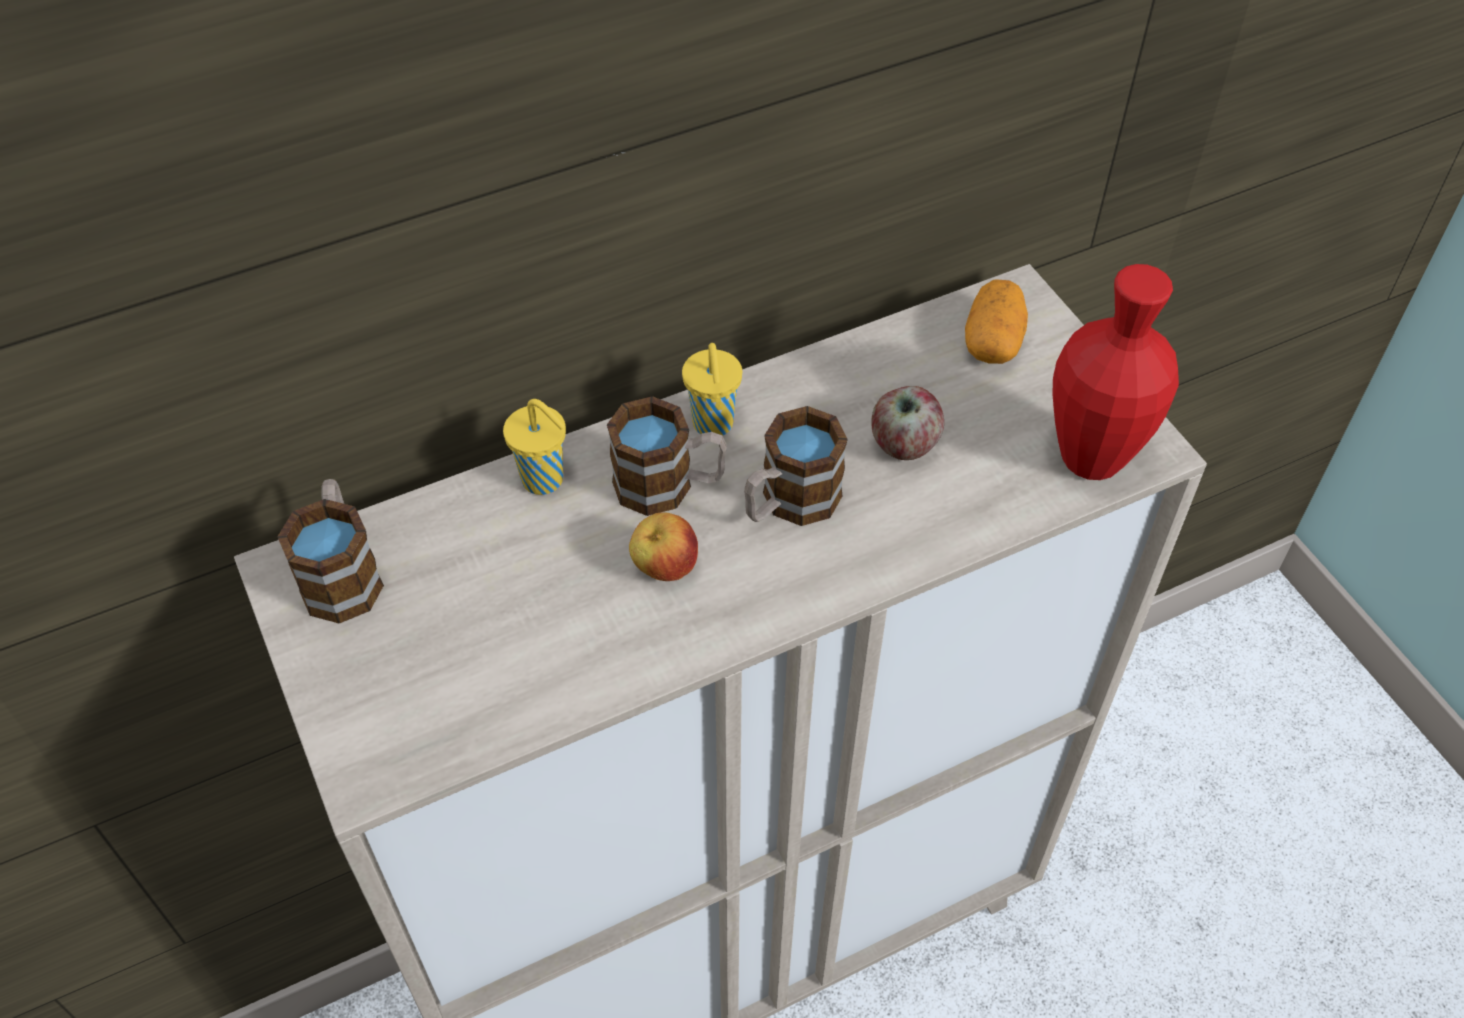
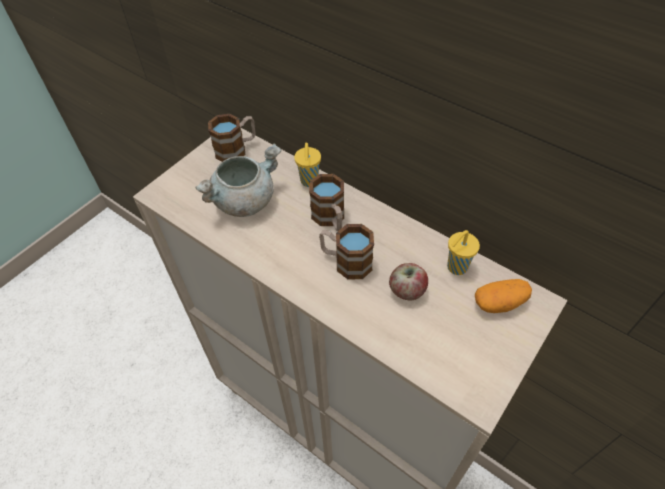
camera: 65 degrees right, 0 degrees up
(516, 610) = (244, 200): none -> grey cooking pot
(664, 568) = (288, 235): apple -> none
(713, 425) = (371, 220): yellow cup -> yellow cup (456, 268)
(1091, 459) = (453, 374): red vase -> none

